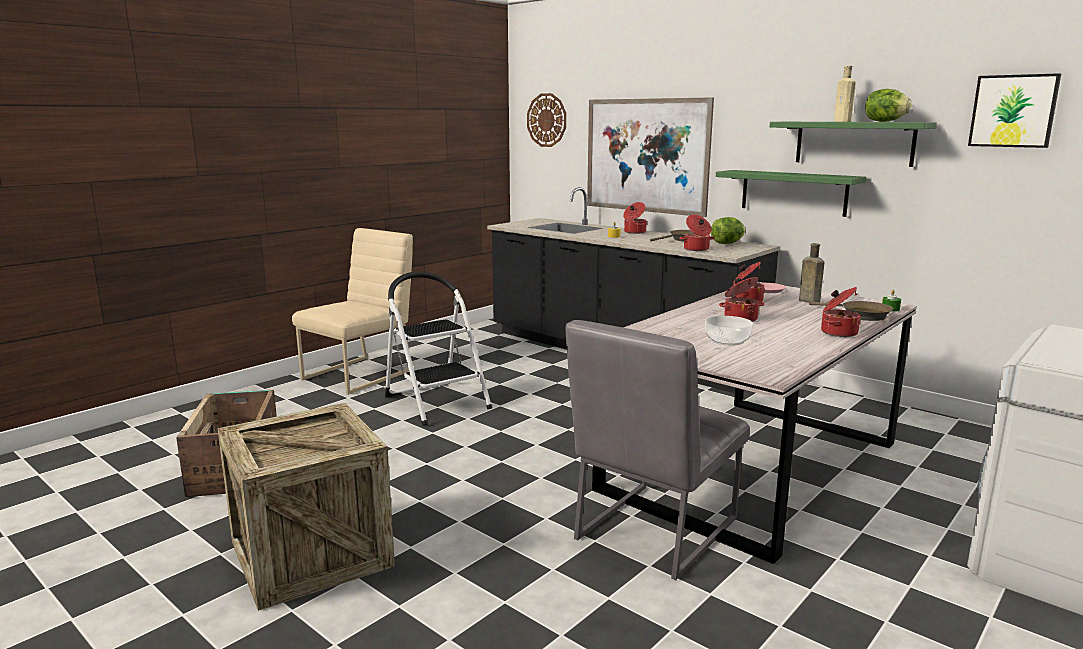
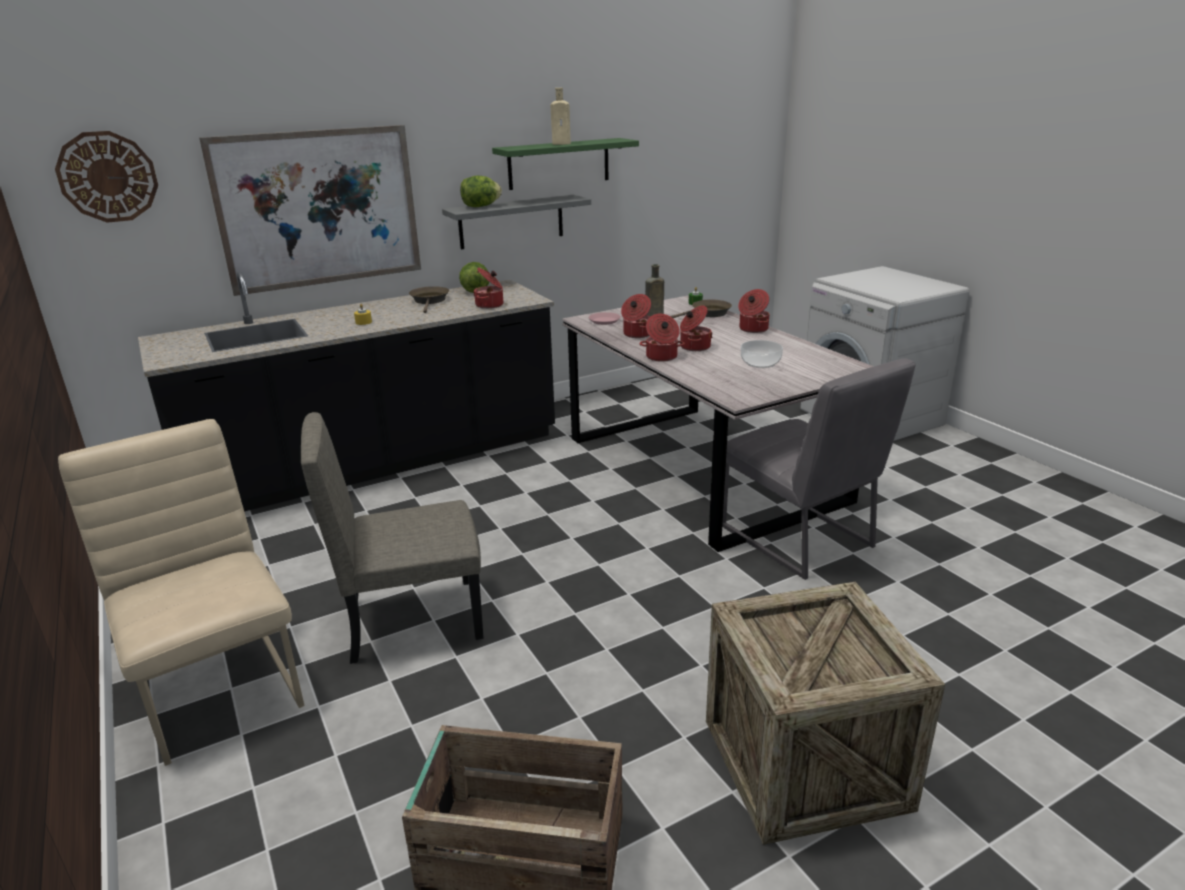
camera: 70 degrees left, 10 degrees up
(436, 402) = (414, 619): step ladder -> beige chair
(634, 232) = (350, 311): cooking pot -> cooking pot (661, 357)
(793, 192) = (511, 222): green shelf -> grey shelf
(885, 121) = (599, 141): lettuce -> lettuce (481, 206)
(1013, 111) = (667, 124): picture -> none

